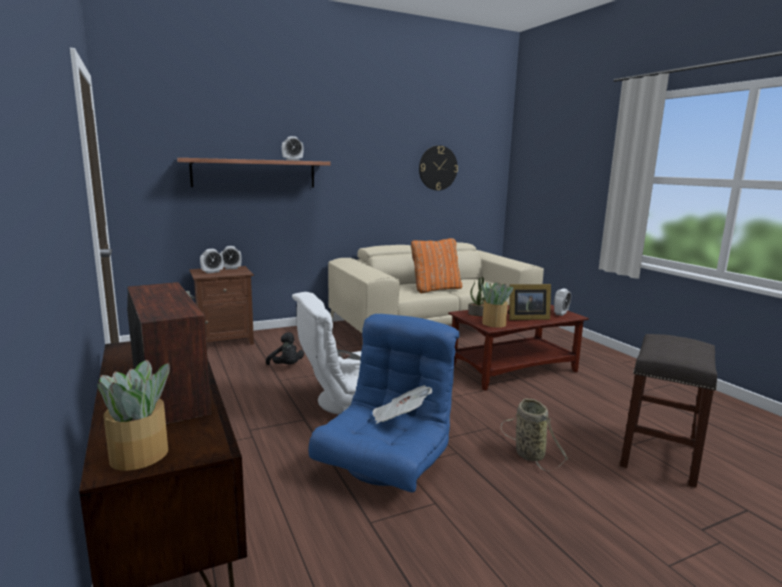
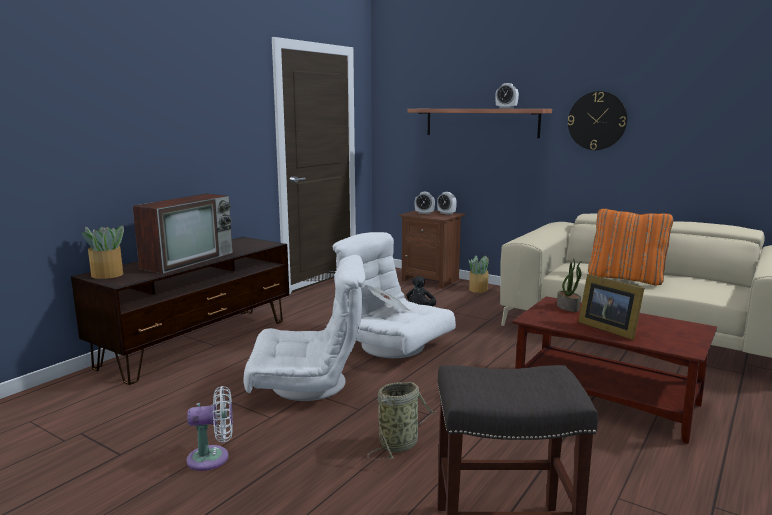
camera: 60 degrees right, 0 degrees up
(387, 464) = (308, 386): blue armchair -> white armchair
(399, 418) = (313, 347): newspaper -> none
(438, 168) = (725, 114): wall clock -> wall clock (597, 120)
(493, 323) = (548, 318): potted plant -> potted plant (478, 289)
(498, 561) = (213, 458): none -> white fan
(560, 313) = (678, 342): alarm clock -> none

